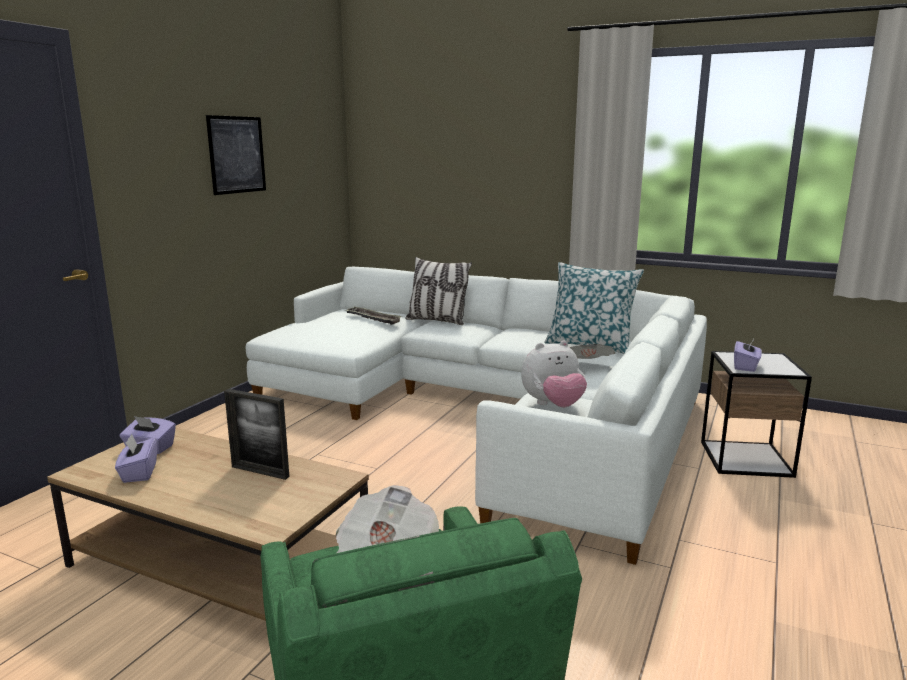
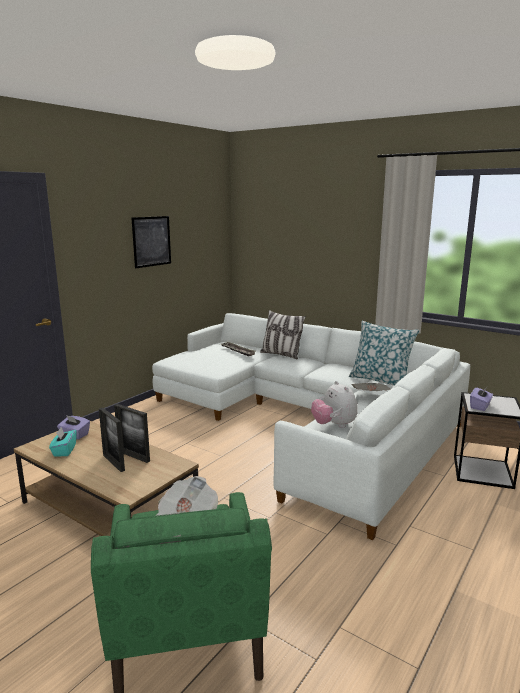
camera: 10 degrees right, 0 degrees up
(139, 473) = (64, 451): purple tissue box -> turquoise tissue box
(229, 484) = (113, 463): none -> picture frame
(553, 405) = (334, 425): plush toy -> plush toy turned 75 degrees clockwise

